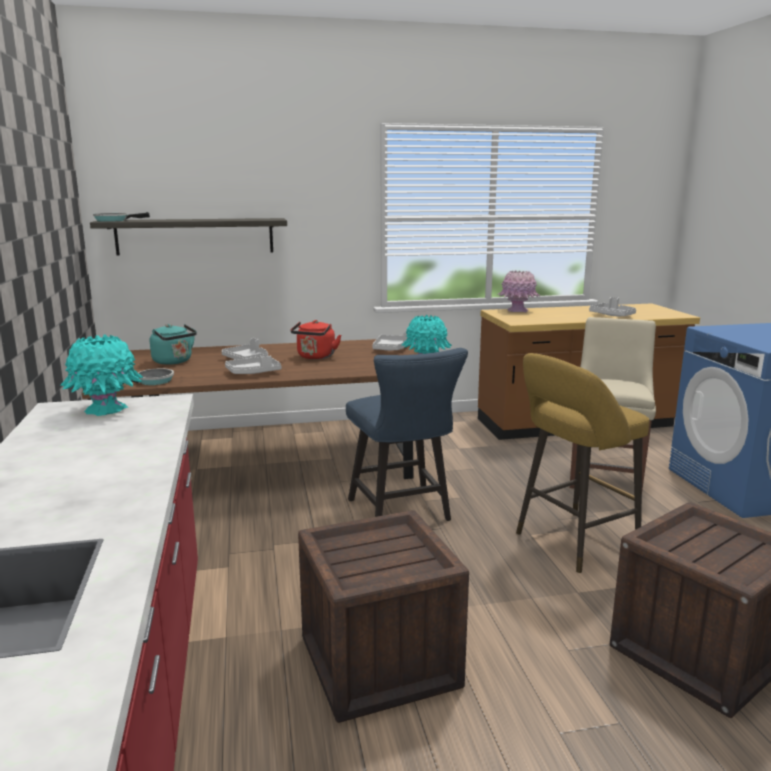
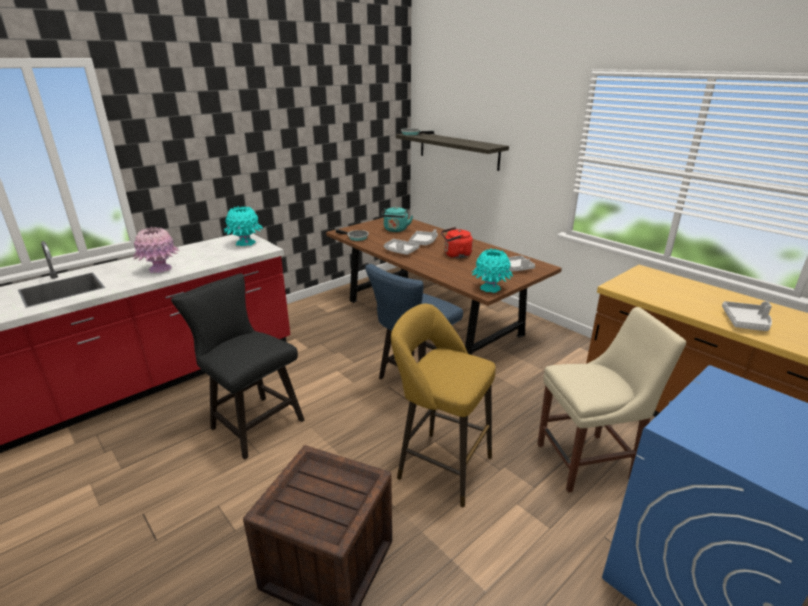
camera: 60 degrees right, 10 degrees up
(379, 661) = (252, 422): crate -> black chair
(517, 311) = (665, 278): pink vase -> pink vase (160, 269)

